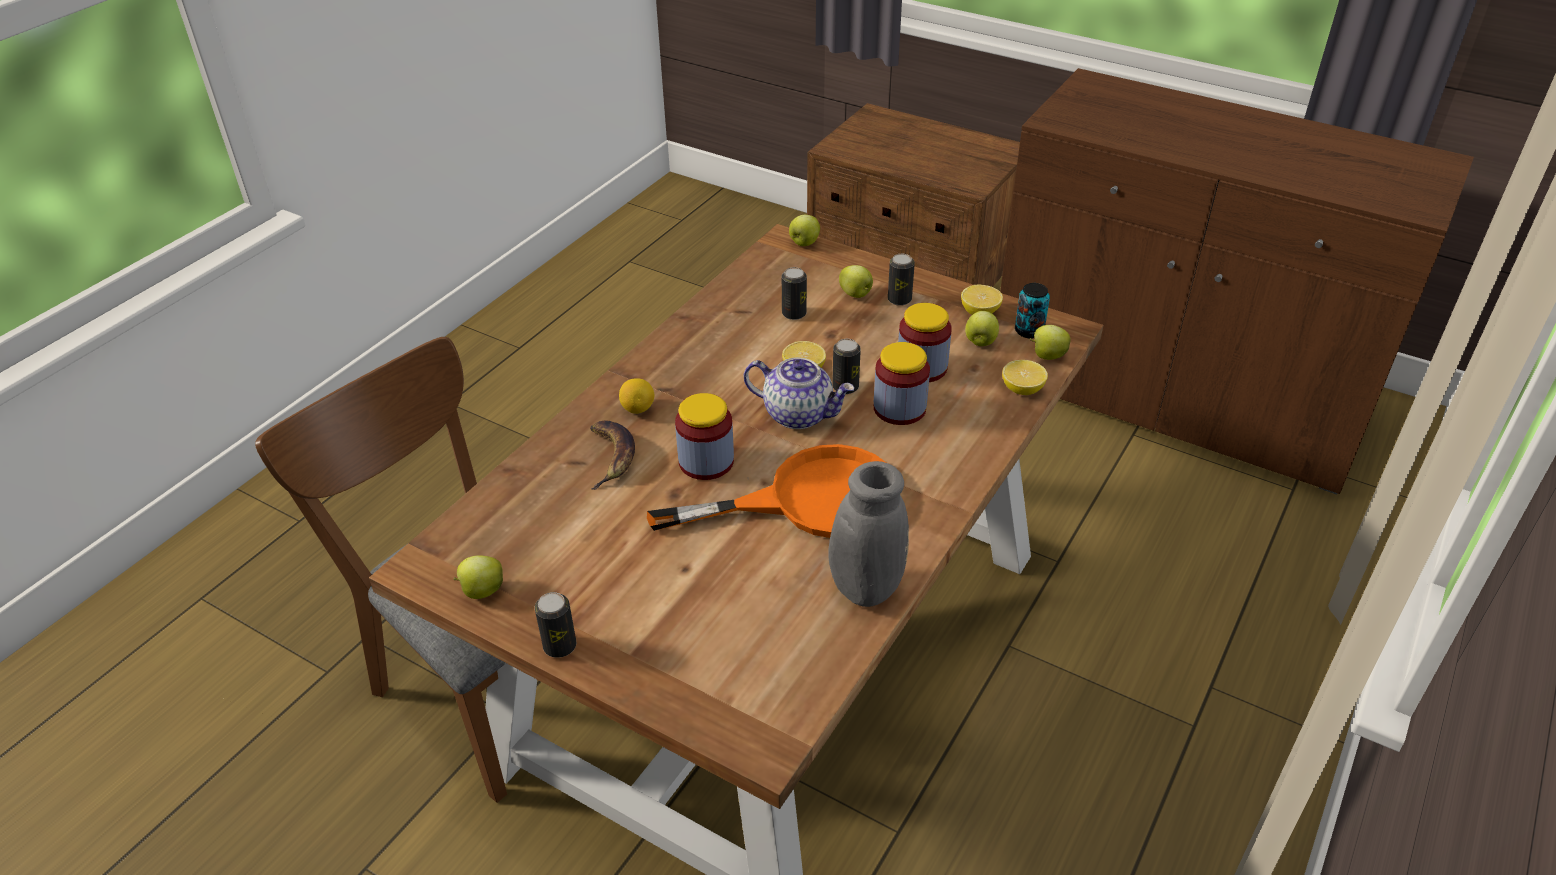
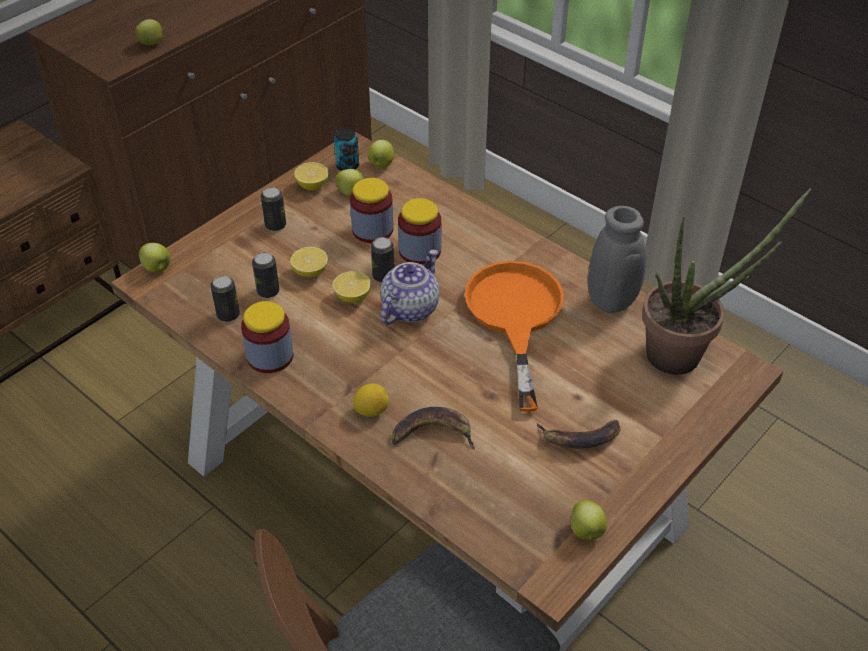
camera: 80 degrees left, 5 degrees up
(560, 646) = (652, 480): can -> can (228, 315)
(619, 575) = (580, 438): none -> banana
(706, 462) = (455, 371): jar -> jar (270, 356)
(785, 674) = (685, 353): none -> potted plant
(856, 295) = (256, 249): apple -> apple (152, 43)
(1022, 390) = (417, 185): lemon -> lemon (310, 272)

